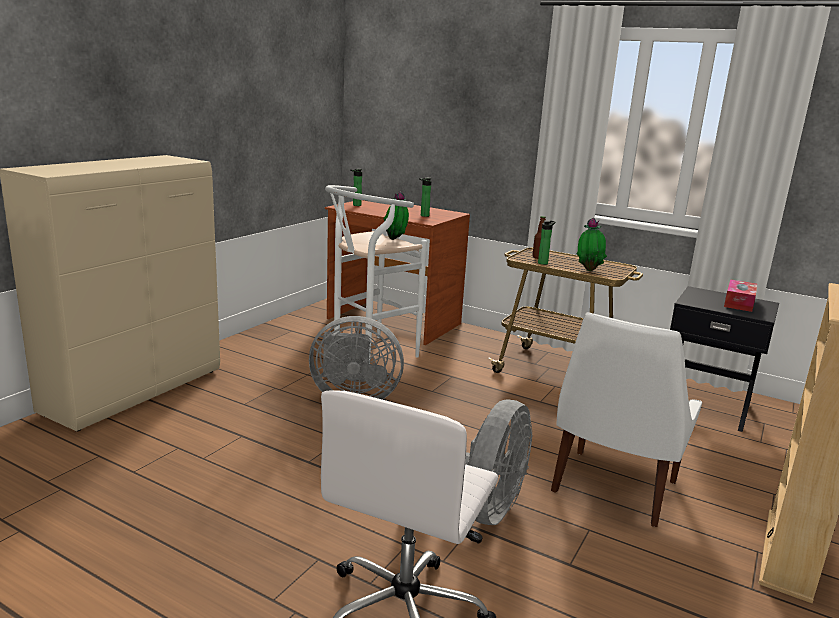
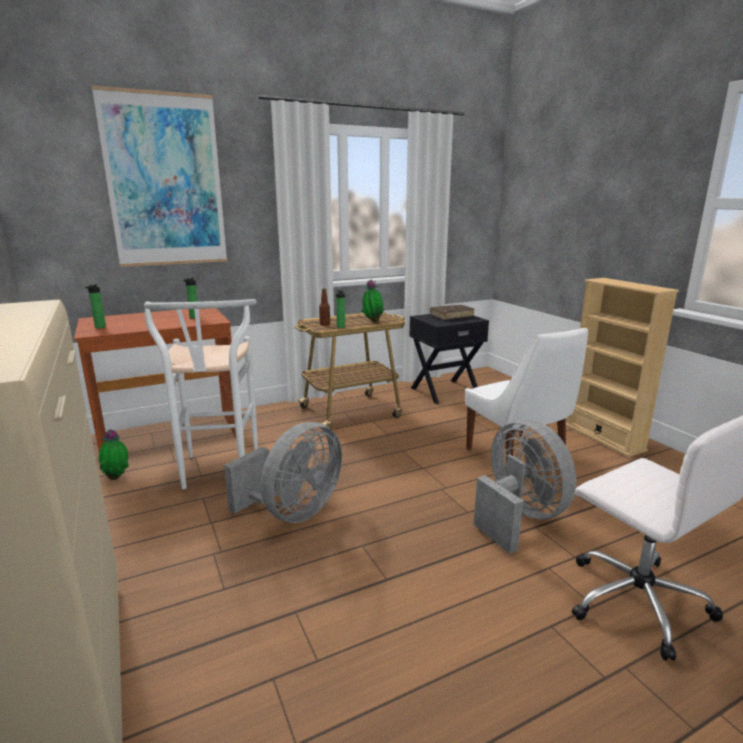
camera: 55 degrees left, 0 degrees up
(395, 239) = (207, 346): potted plant -> potted plant (117, 477)
(452, 88) = (165, 181): none -> picture
(739, 302) = (451, 316): tissue box -> brown book

